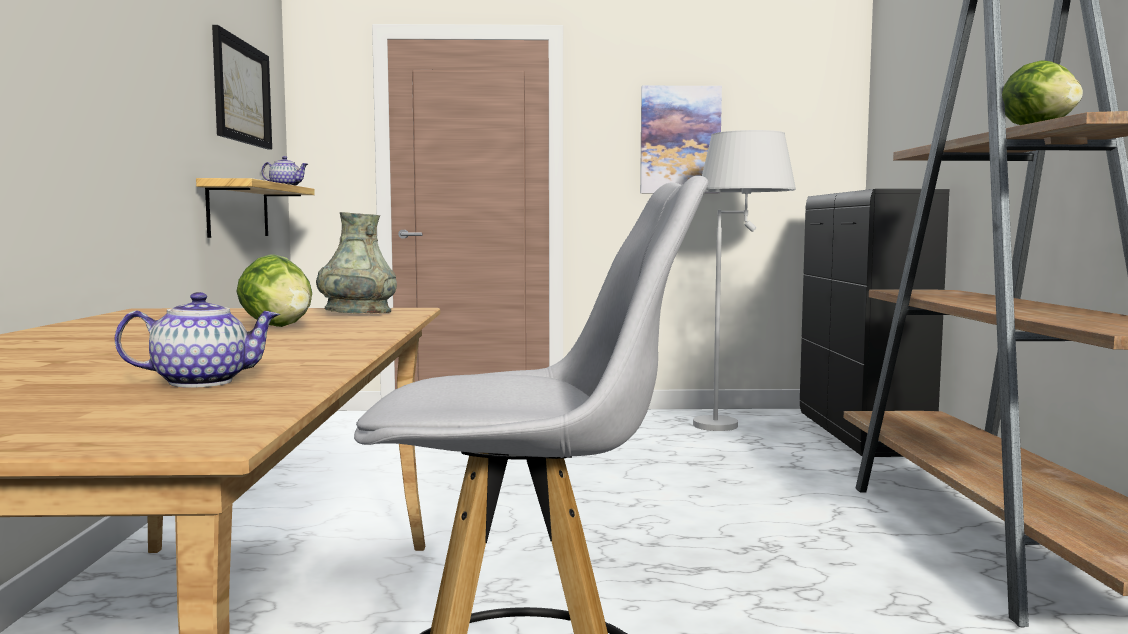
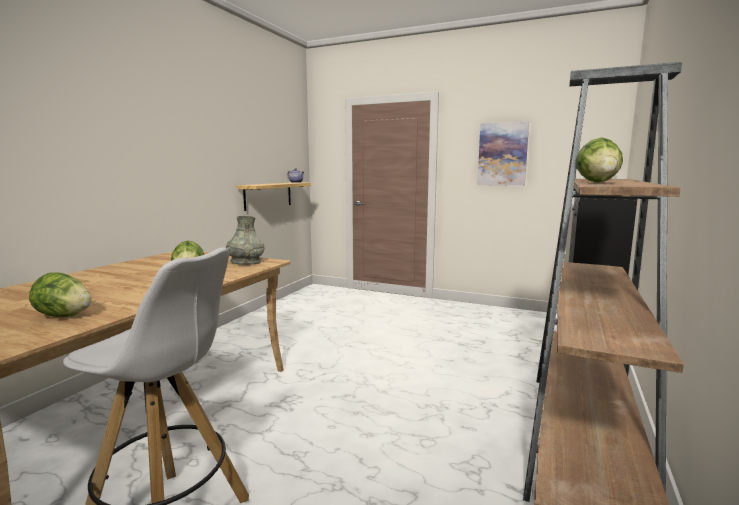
camera: 25 degrees right, 5 degrees up
(203, 381) = (64, 316): teapot -> lettuce
(241, 92) = (272, 140): picture -> none
(740, 427) = (517, 323): white floor lamp -> none

